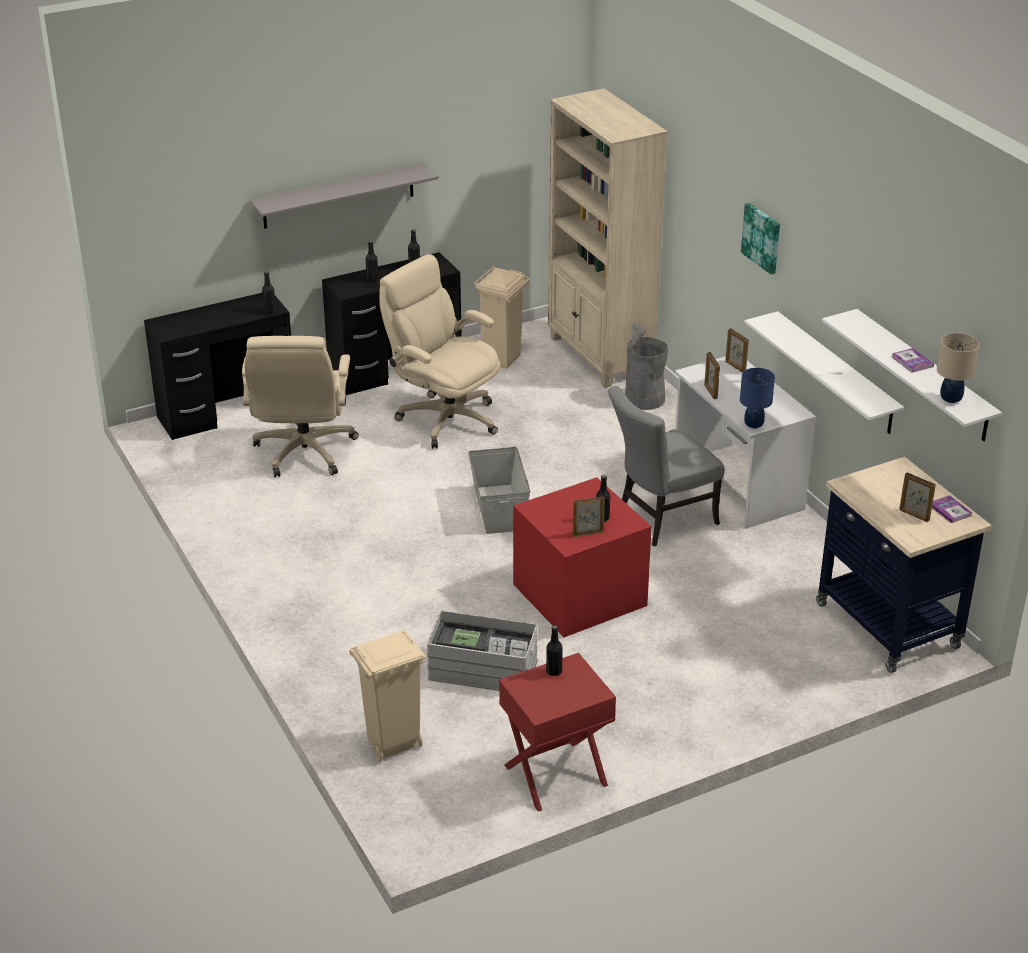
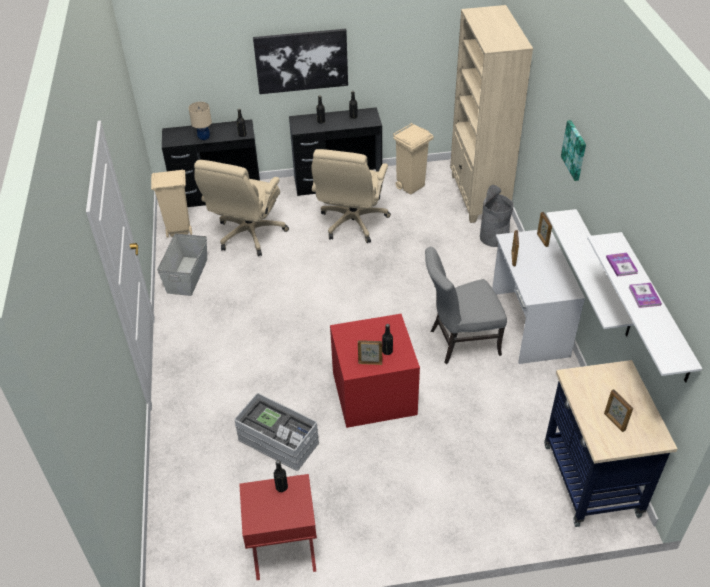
camera: 20 degrees right, 10 degrees up
(338, 196) = (301, 61): grey shelf -> picture
(392, 744) = (187, 489): beige trash can -> beige trash can (179, 231)
(444, 417) = (351, 225): beige office chair -> beige office chair turned 135 degrees counterclockwise
(499, 508) = (353, 306): grey storage box -> grey storage box (187, 275)
(754, 425) = (533, 296): blue table lamp -> none
(950, 398) = (661, 343): beige table lamp -> beige table lamp (204, 137)
(950, 510) = (647, 424): book -> book (621, 265)

